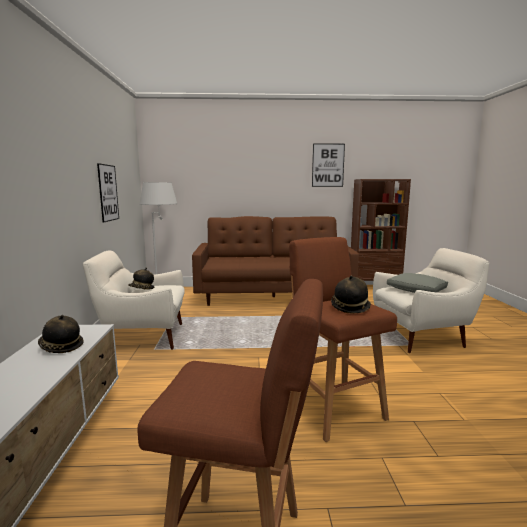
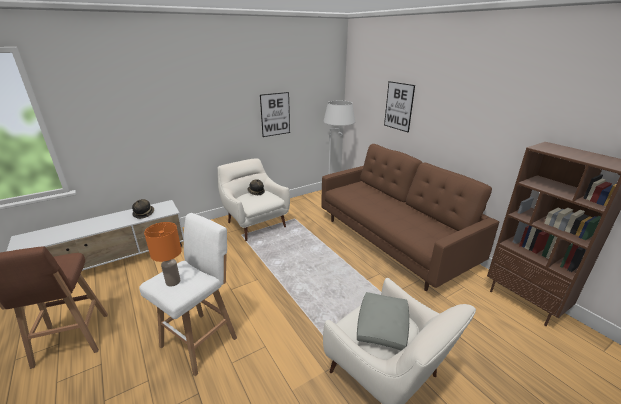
camera: 60 degrees right, 15 degrees up
(328, 165) = (512, 111): picture -> picture (399, 106)
(334, 408) = (201, 340): brown stool -> white stool
(350, 307) = (173, 281): hat -> orange table lamp

